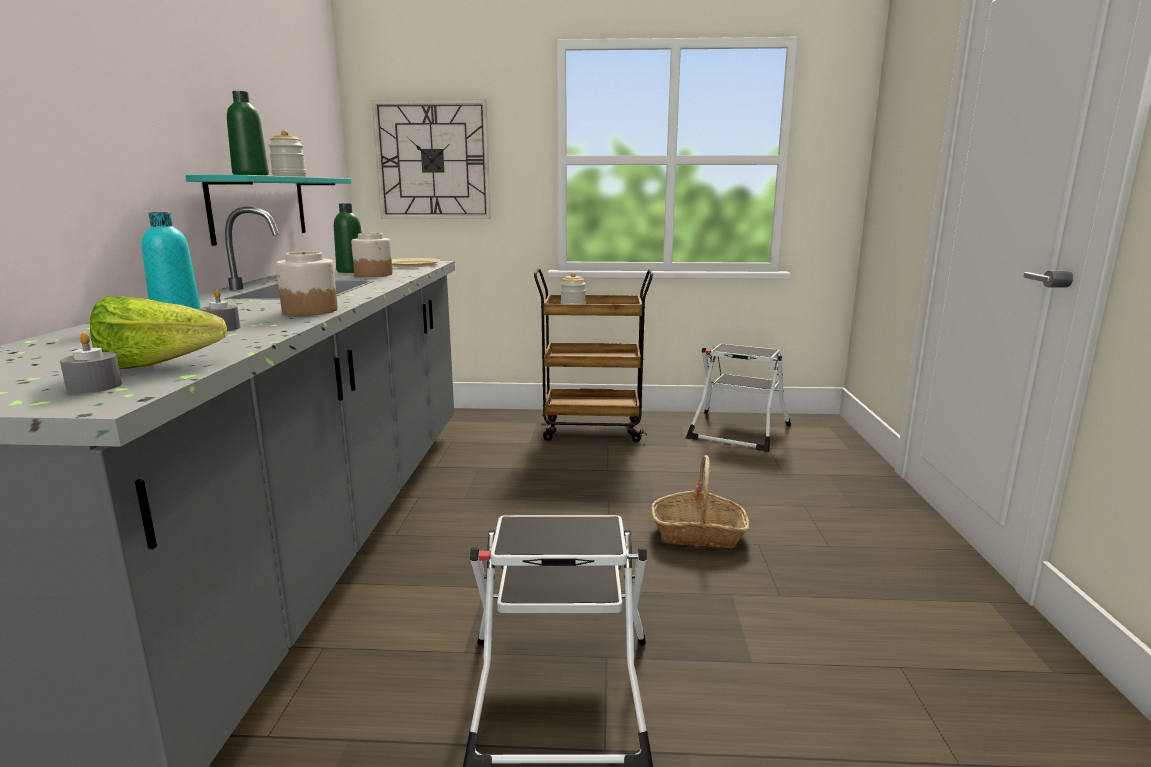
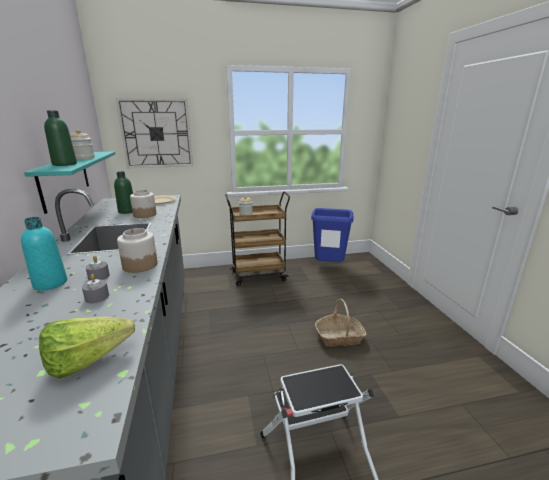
camera: 15 degrees left, 5 degrees up
(94, 386) = (61, 405): grey candle -> grey candle (99, 276)
(737, 429) = (328, 266): step ladder -> blue trash can

